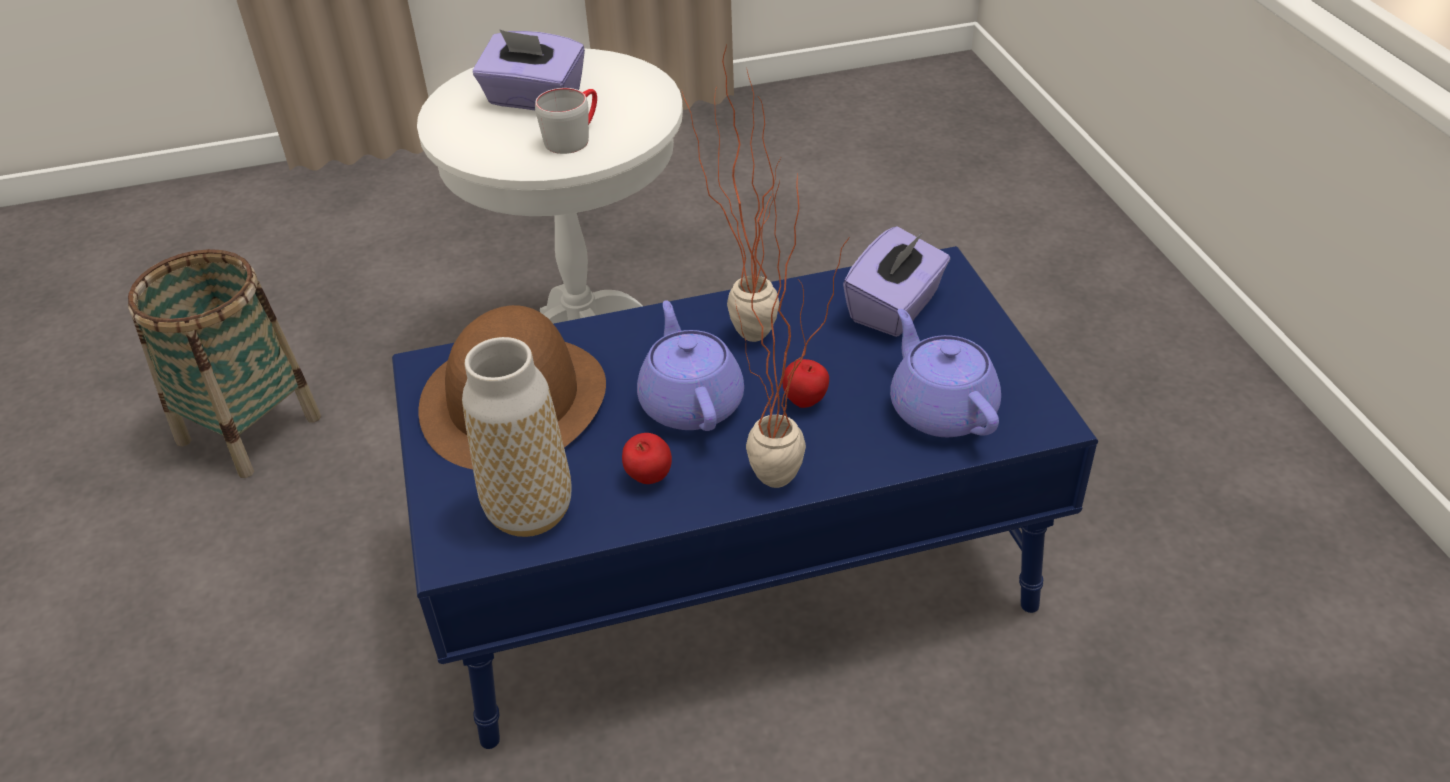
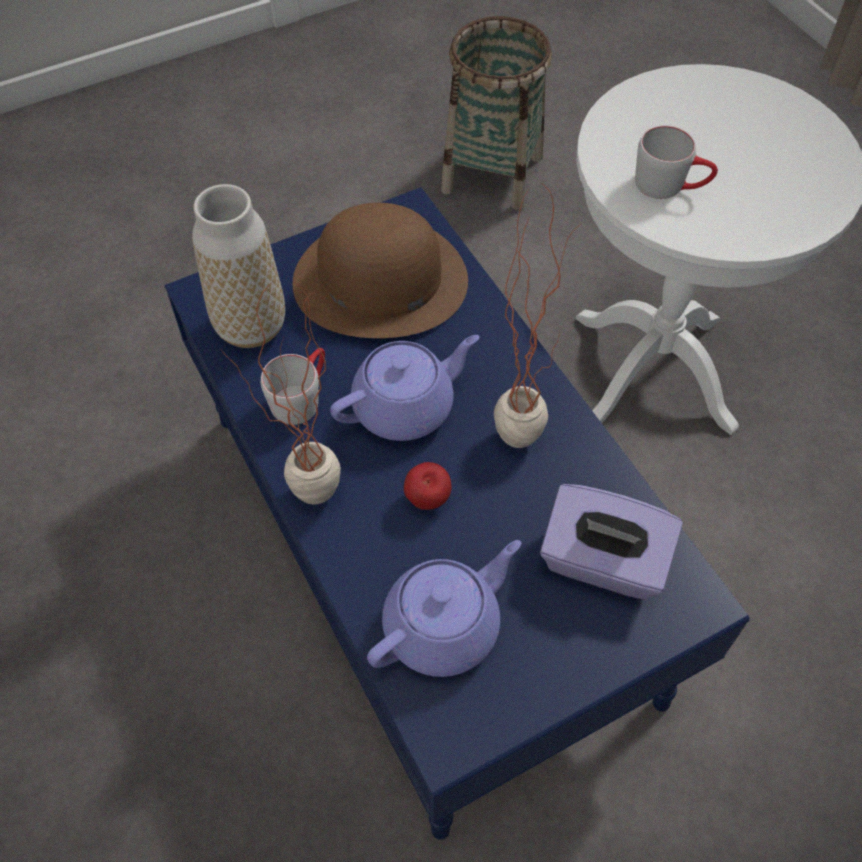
camera: 75 degrees right, 15 degrees up
(534, 100) = (729, 138): purple tissue box -> none
(648, 478) = (301, 396): apple -> grey mug

